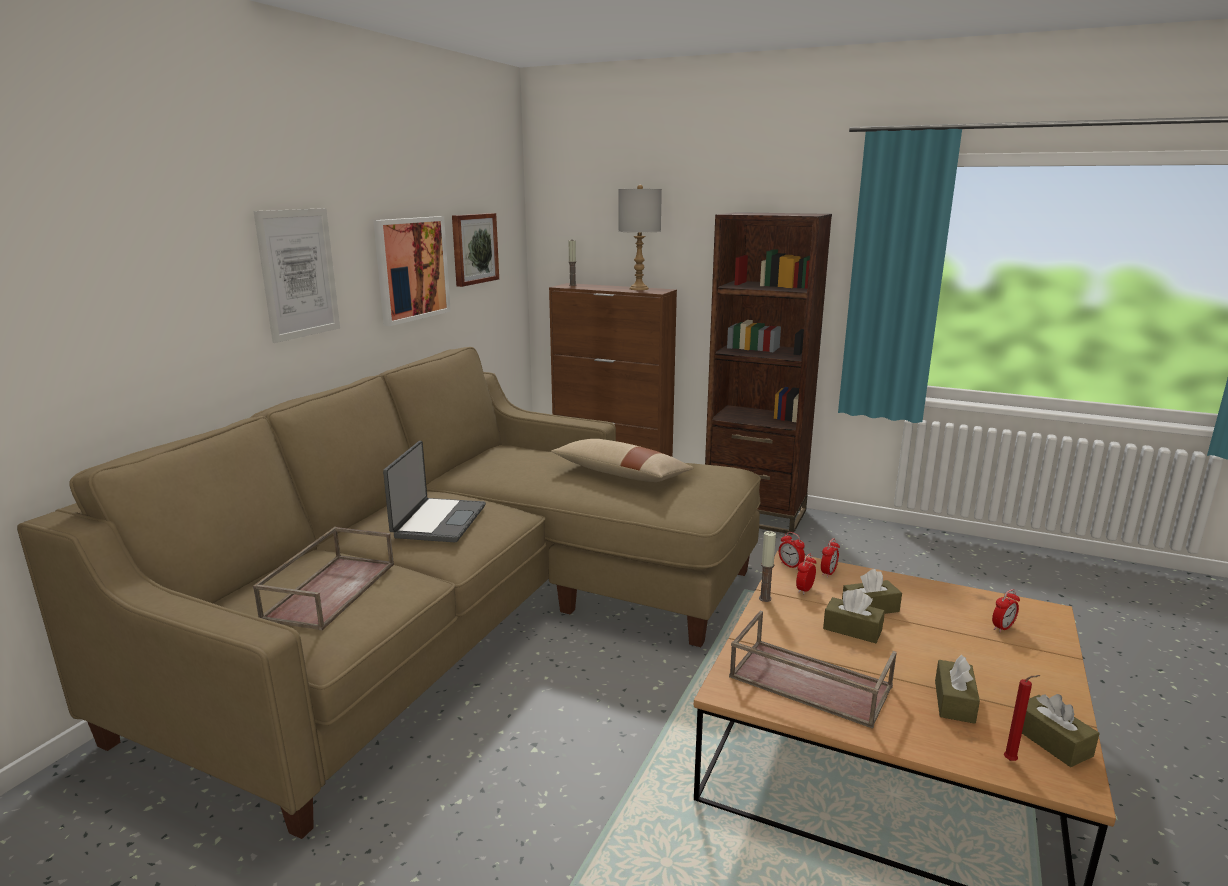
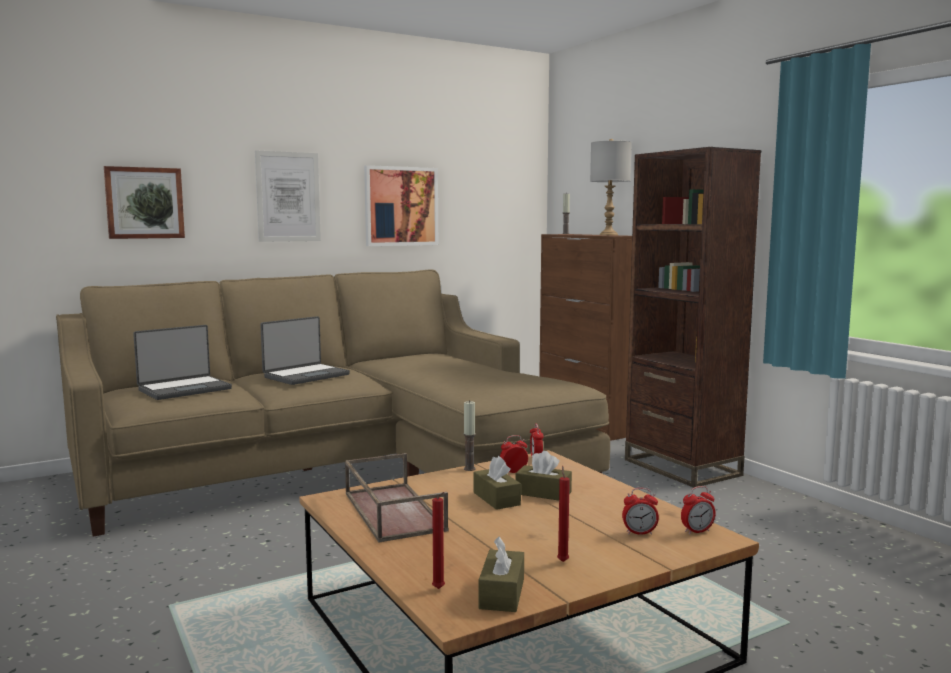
camera: 35 degrees right, 10 degrees down
(330, 589) = (184, 389): brown tray -> laptop
(474, 248) = (475, 198): picture -> picture (144, 203)
(621, 474) = (474, 372): beige pillow -> none
(828, 573) = (558, 469): alarm clock -> alarm clock (697, 531)
(954, 701) = (477, 551): brown tissue box -> none
(1018, 683) = (562, 561): none -> red candle

